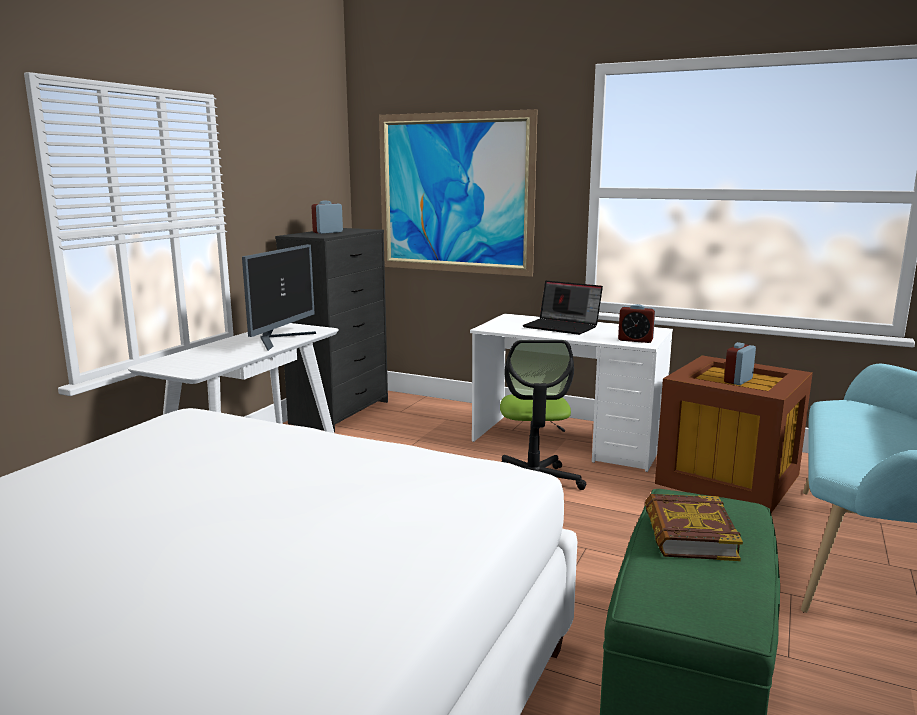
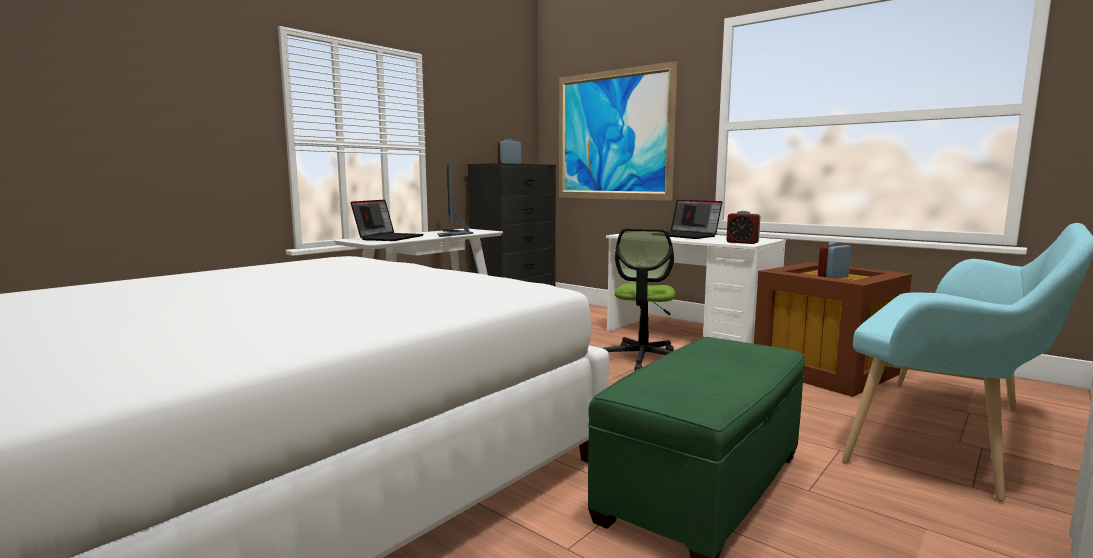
camera: 15 degrees right, 5 degrees down
(203, 357) = (389, 238): none -> laptop
(281, 340) = (454, 234): monitor -> monitor turned 135 degrees clockwise
(688, 534) = (706, 358): book -> none

